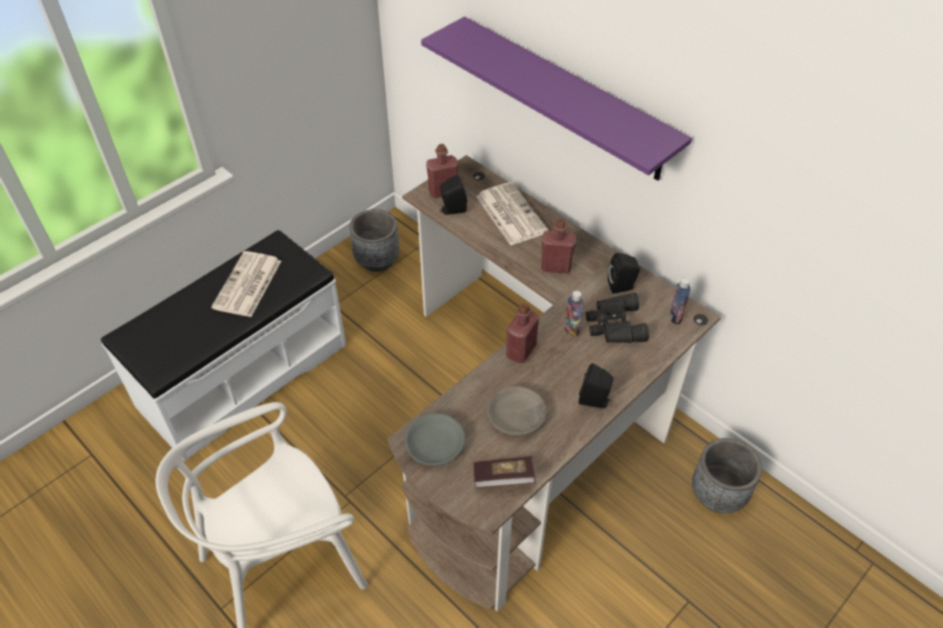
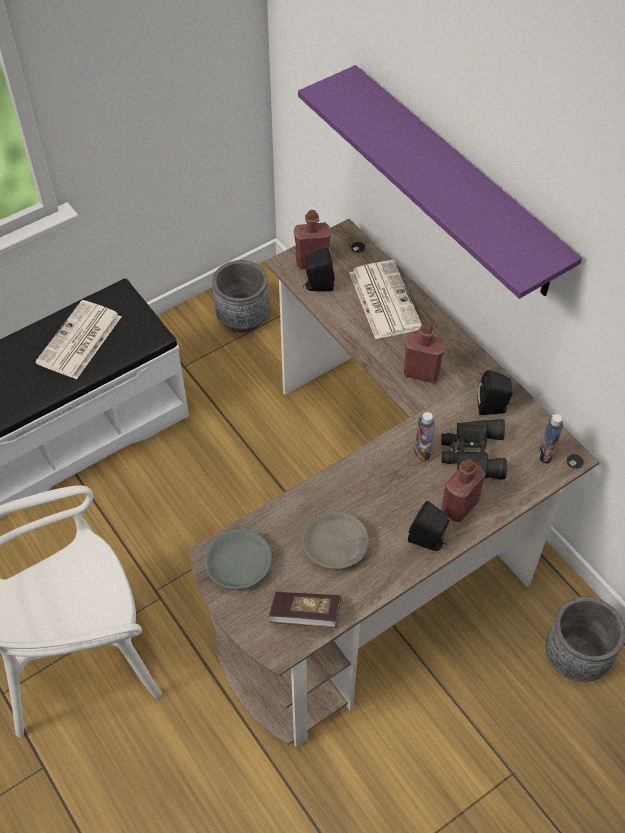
camera: 10 degrees right, 5 degrees up
(521, 351) = (358, 469): red bottle -> red bottle (459, 506)

